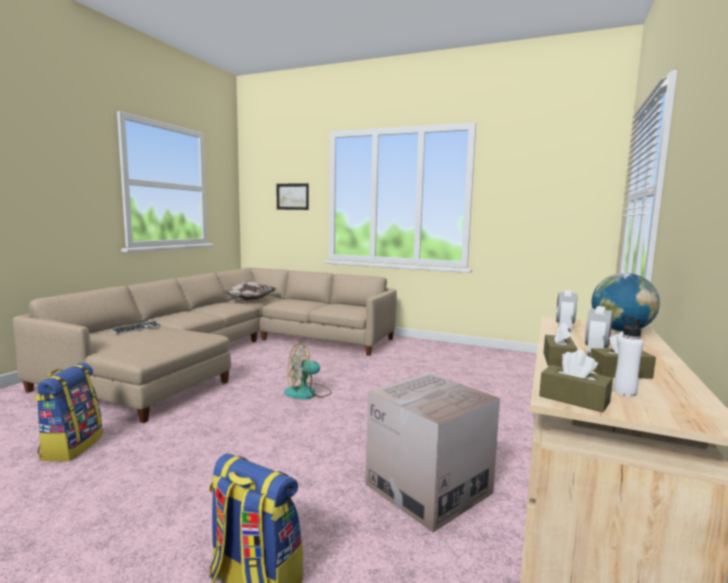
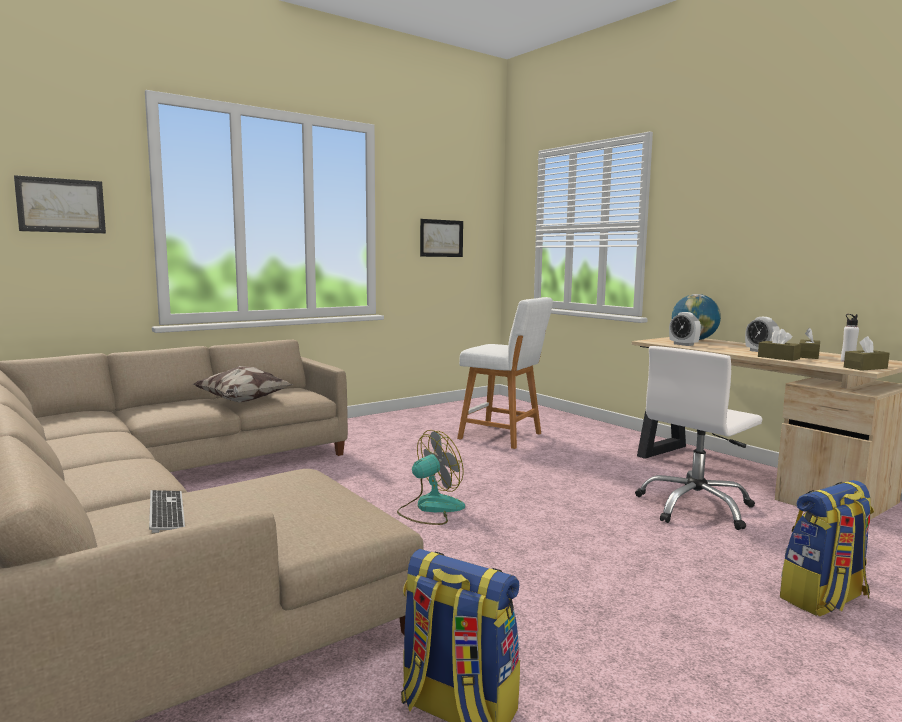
camera: 60 degrees left, 0 degrees up
(249, 300) = (83, 425): pillow -> pillow (243, 401)
(307, 393) = (430, 509): fan -> fan turned 135 degrees counterclockwise
(428, 488) = (695, 507): cardboard box -> white office chair
(487, 384) = (504, 437): none -> white stool
(539, 209) = (441, 238): none -> picture

